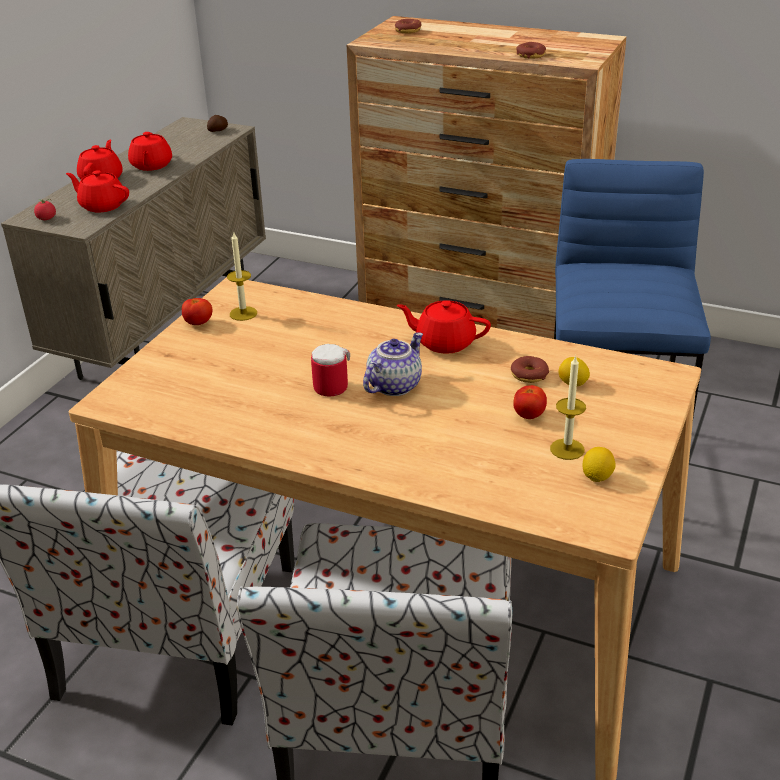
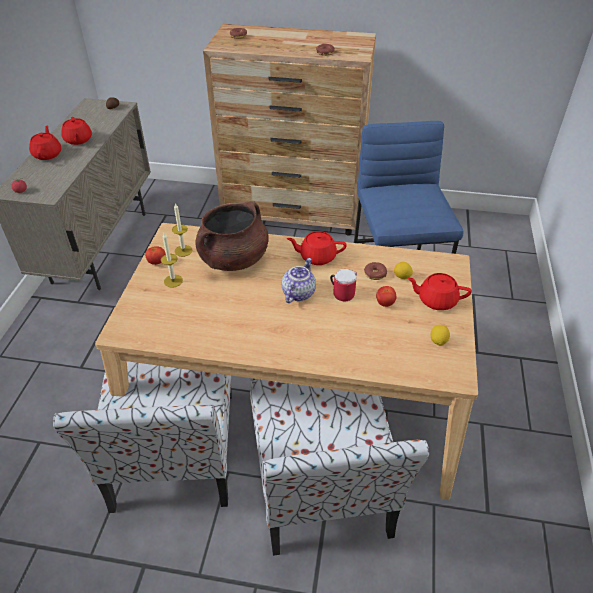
camera: 15 degrees left, 10 degrees up
(102, 206) = (56, 176): red teapot -> red teapot (436, 300)
(313, 332) = (233, 259): none -> brown cooking pot
(329, 385) = (258, 298): mug -> mug (342, 292)
(567, 449) = (415, 324): candle -> candle (173, 281)

